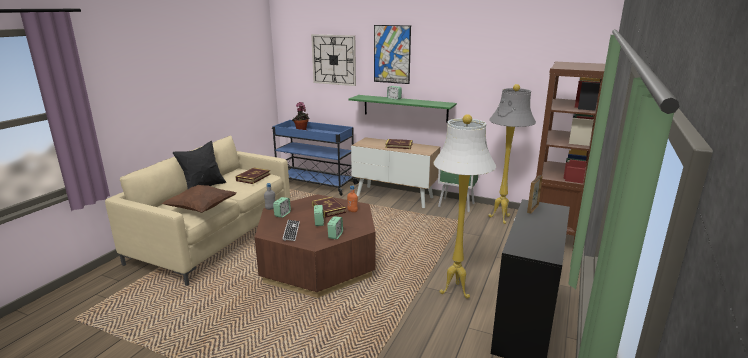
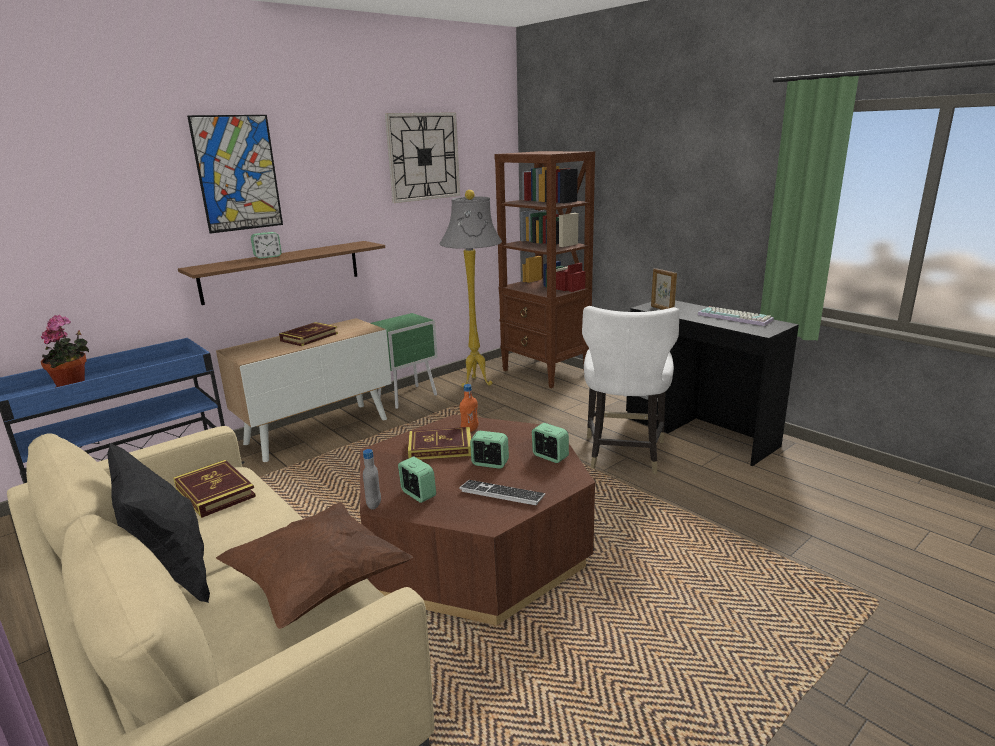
camera: 65 degrees left, 0 degrees up
(334, 60) = (95, 202): wall clock -> wall clock (423, 157)
(405, 108) = (282, 271): green shelf -> brown shelf
(454, 291) = (623, 454): white floor lamp -> white chair
(547, 237) = (736, 317): none -> keyboard

